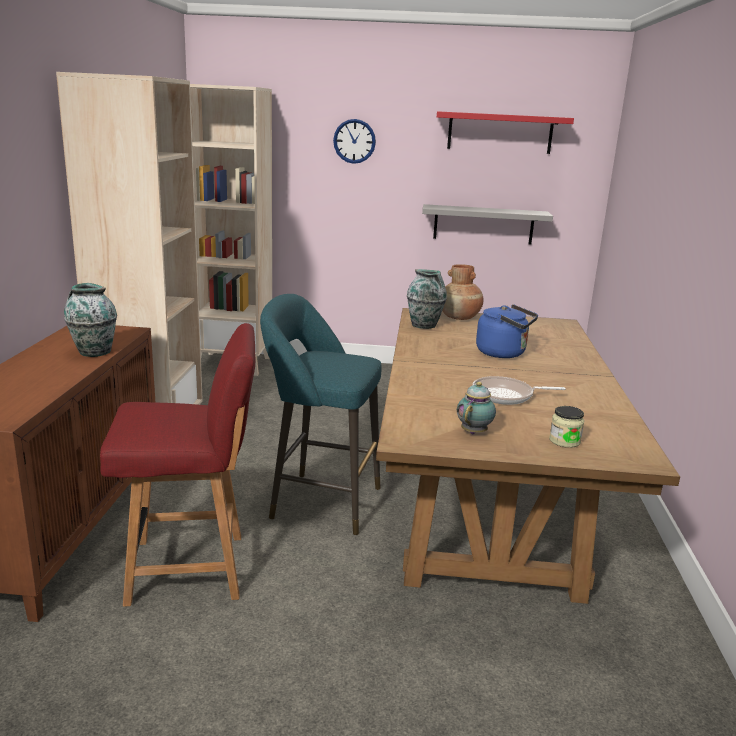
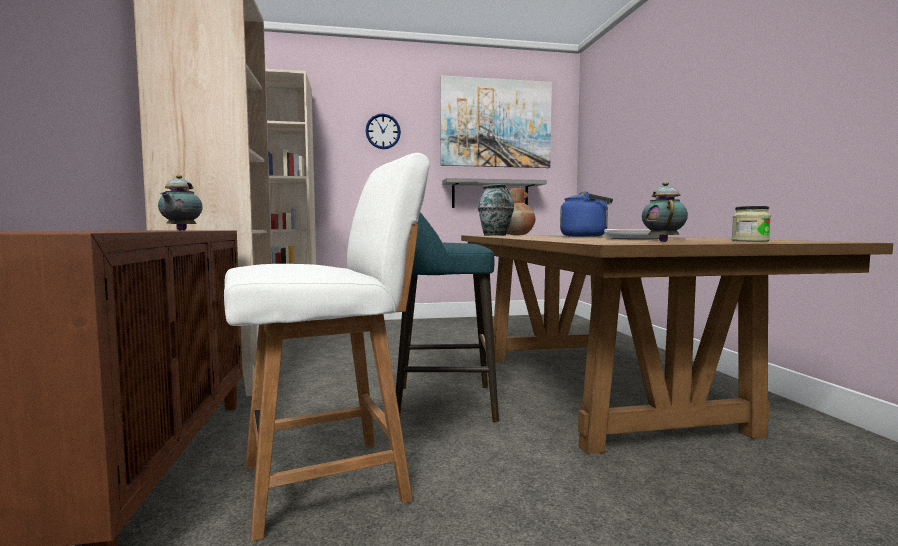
camera: 15 degrees left, 15 degrees down
(94, 352) = (180, 230): vase -> teapot
(190, 568) = (329, 481): red chair -> white chair
(500, 133) = (496, 123): red shelf -> picture

